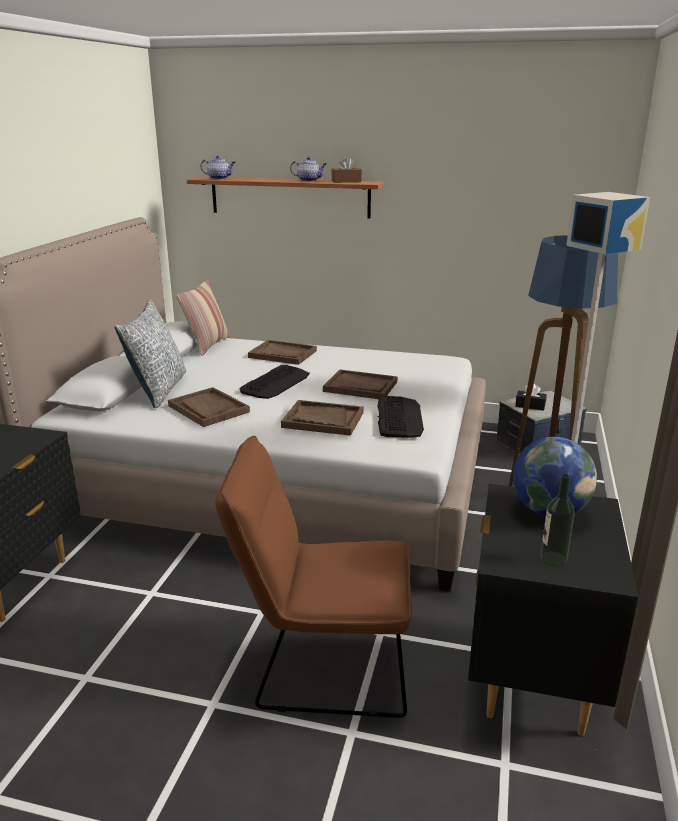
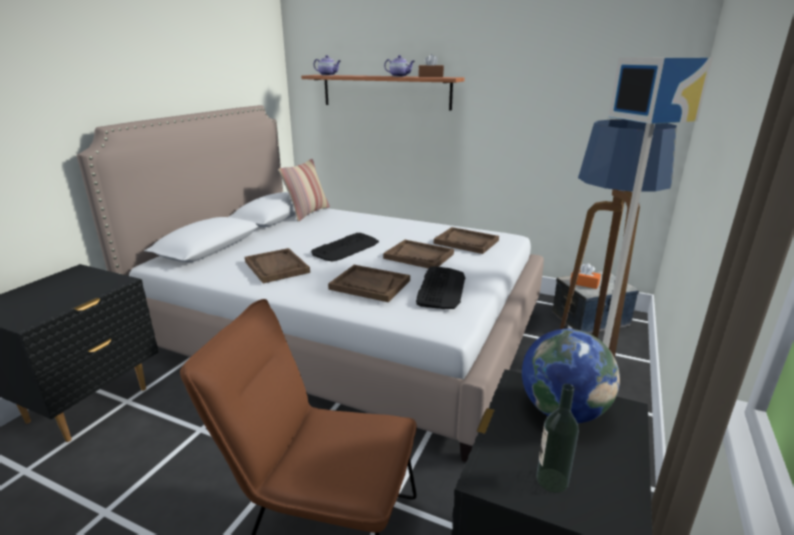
camera: 10 degrees right, 0 degrees up
(158, 390) = (246, 247): pillow -> none
(283, 354) = (365, 224): brown tray -> brown tray (466, 242)
(530, 406) = (584, 283): black tissue box -> orange tissue box

